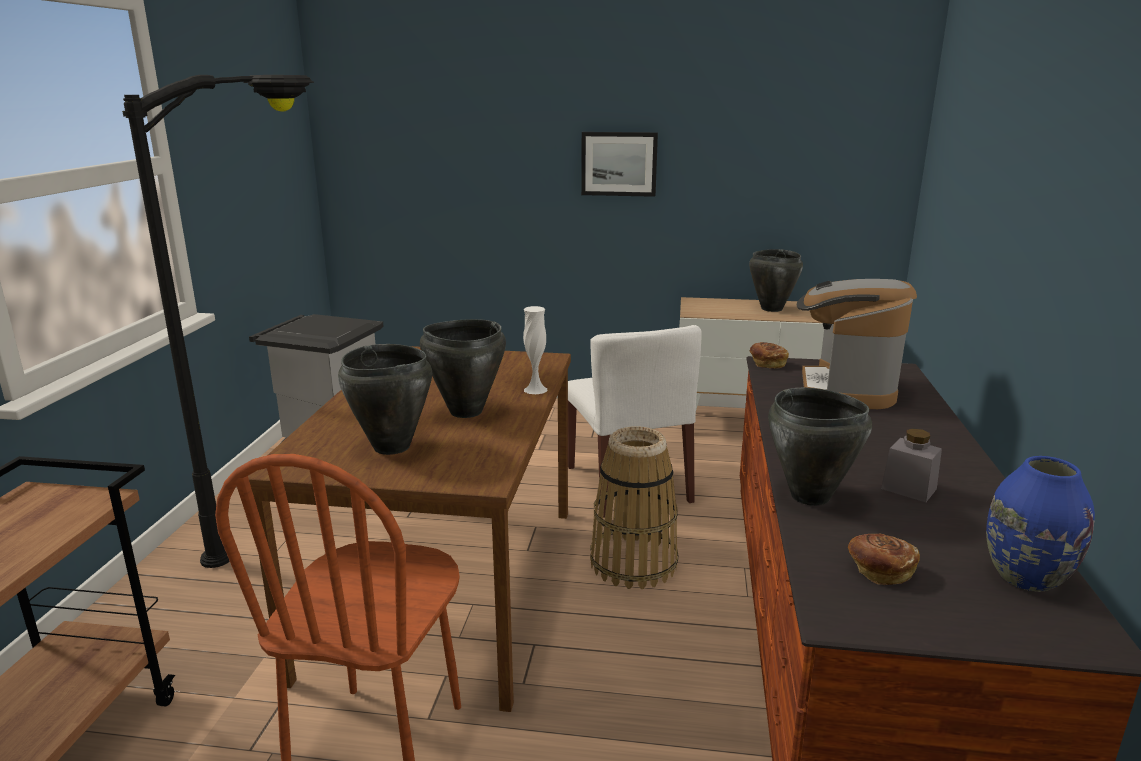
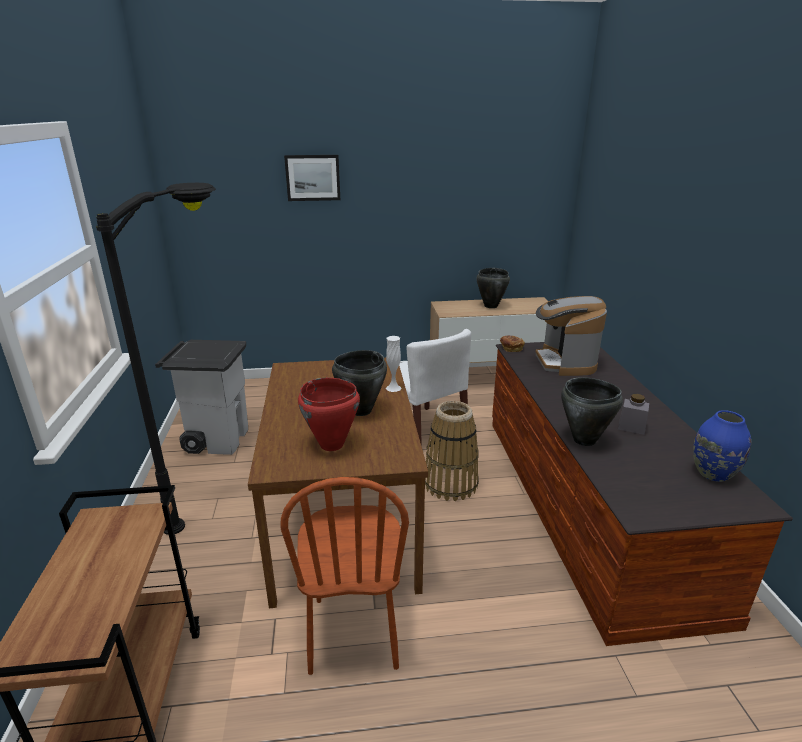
camera: 15 degrees left, 5 degrees up
(391, 447) = (331, 445): black cooking pot -> red cooking pot
(619, 164) = (386, 216): picture -> picture (313, 177)
(879, 571) = (643, 482): bread -> none

